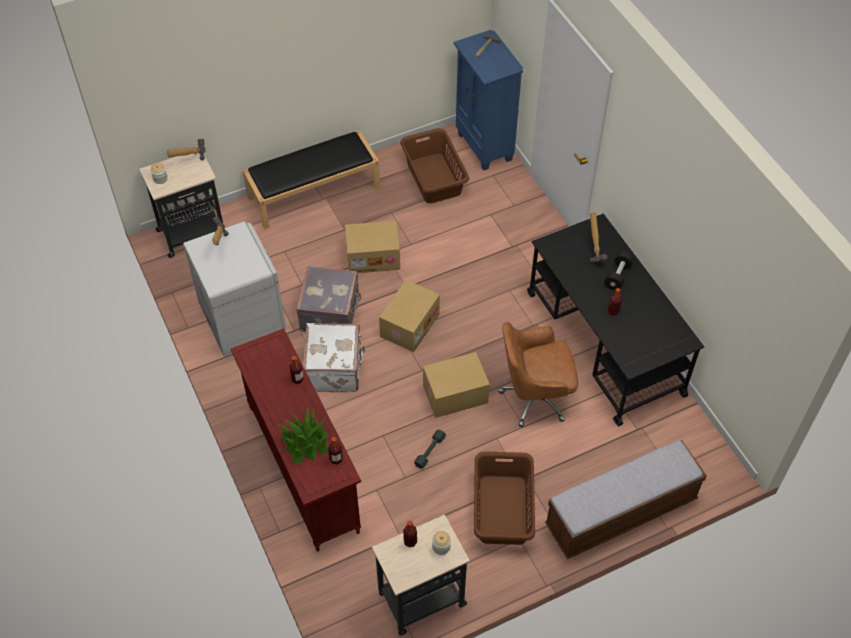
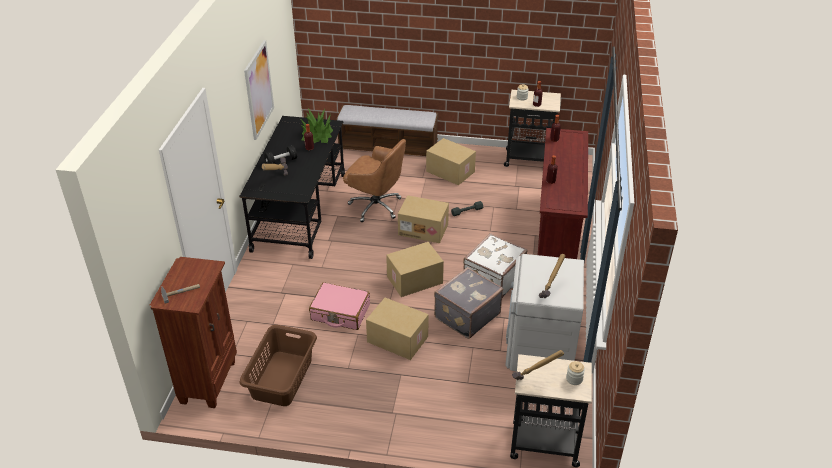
camera: 145 degrees left, 15 degrees down
(306, 442) = (567, 152): potted plant -> potted plant (317, 135)
(314, 192) = (397, 425): black bench -> none
(445, 254) = (340, 312): none -> pink suitcase
(483, 148) = (209, 382): blue cabinet -> brown cabinet
(503, 509) = (449, 172): brown laundry basket -> cardboard box
(685, 248) = (258, 90): none -> picture

